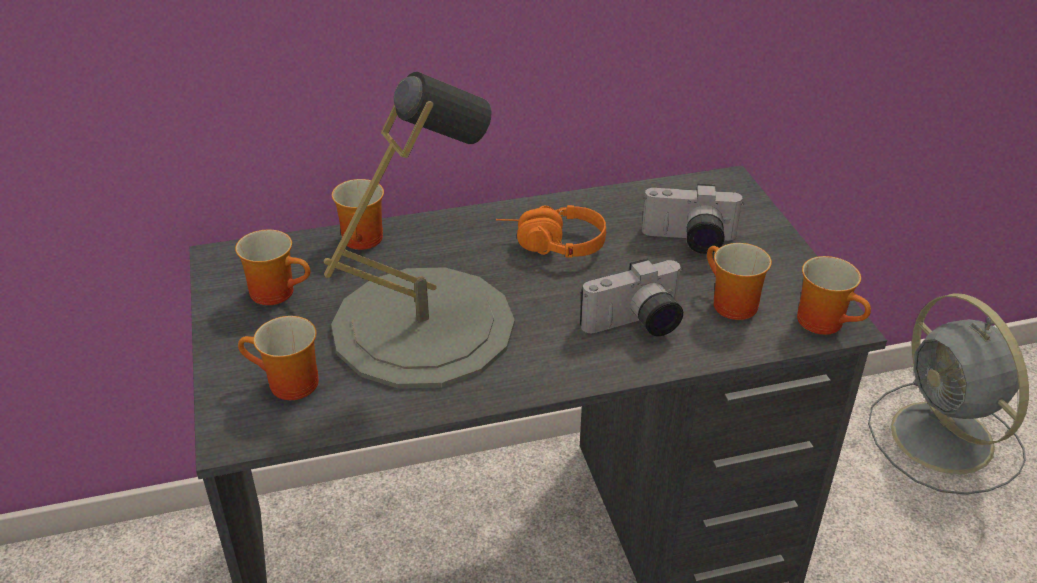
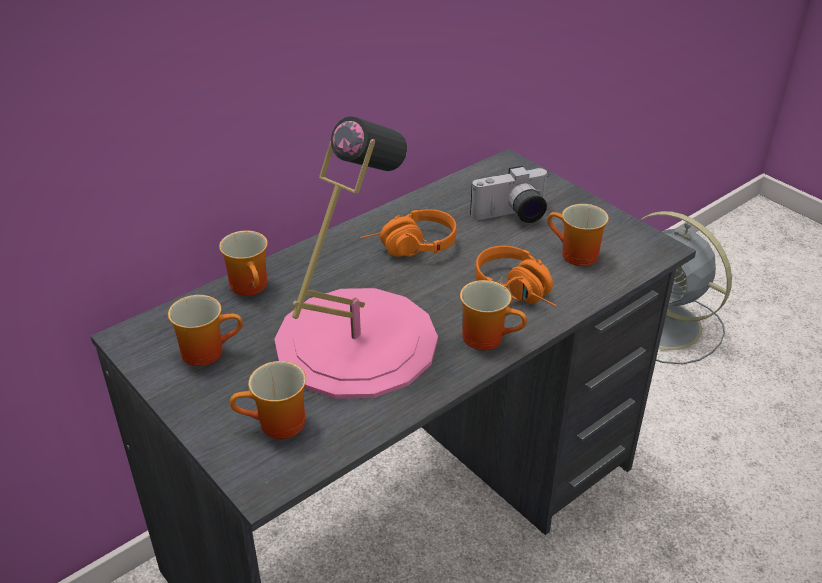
camera: 25 degrees left, 0 degrees up
(423, 325) = (356, 341): grey table lamp -> pink table lamp
(636, 325) = (520, 291): camera -> orange headphones
(826, 322) = (649, 249): mug -> mug (488, 336)

